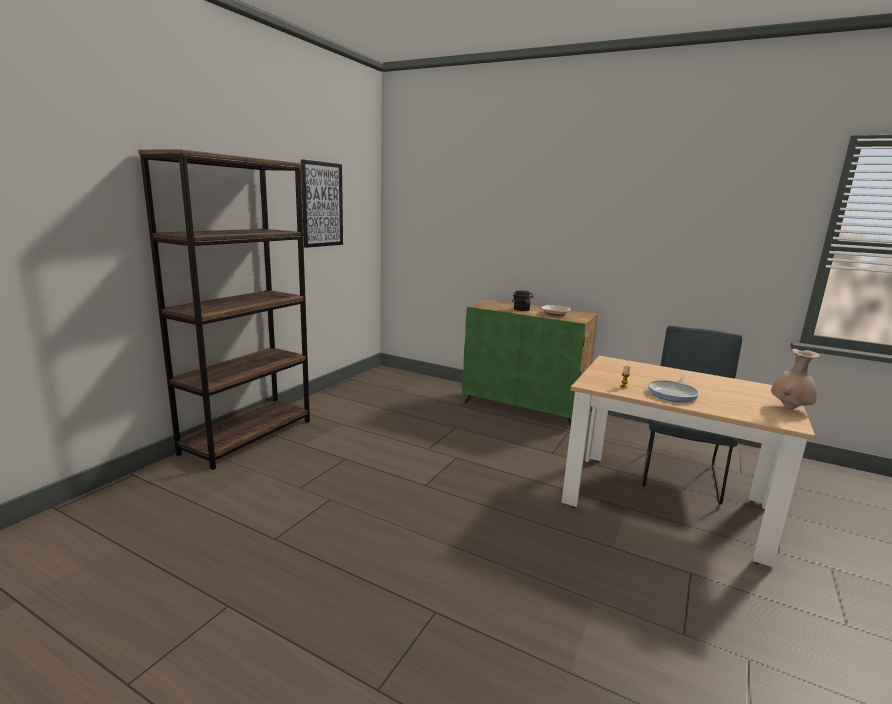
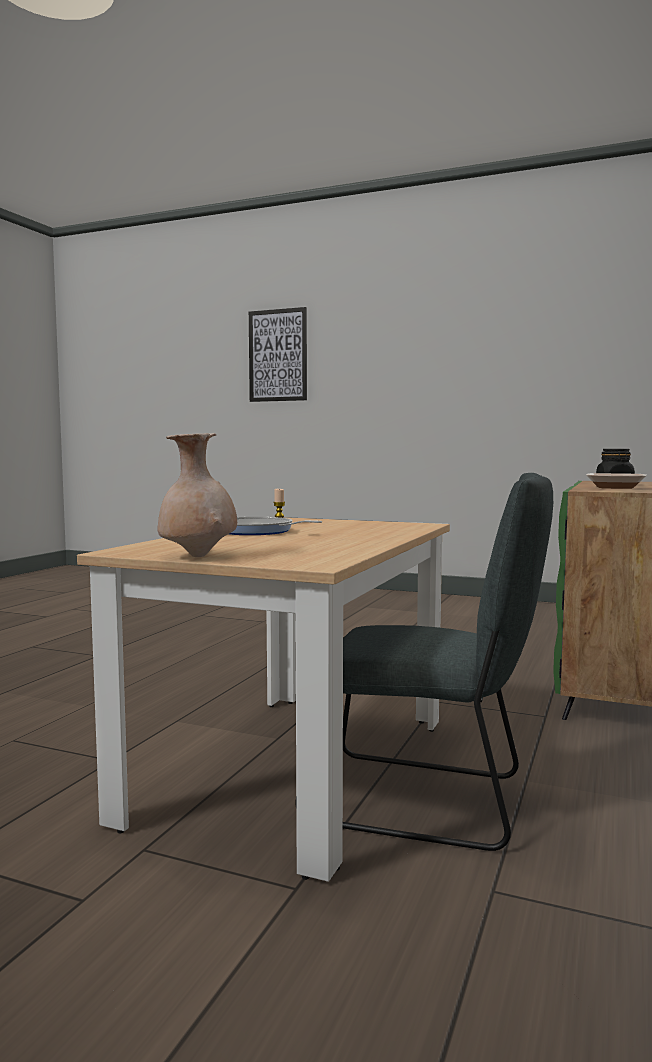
camera: 85 degrees right, 10 degrees down
(248, 436) = (369, 593): brown bookcase -> none
(322, 204) = (536, 355): picture -> picture (278, 355)

